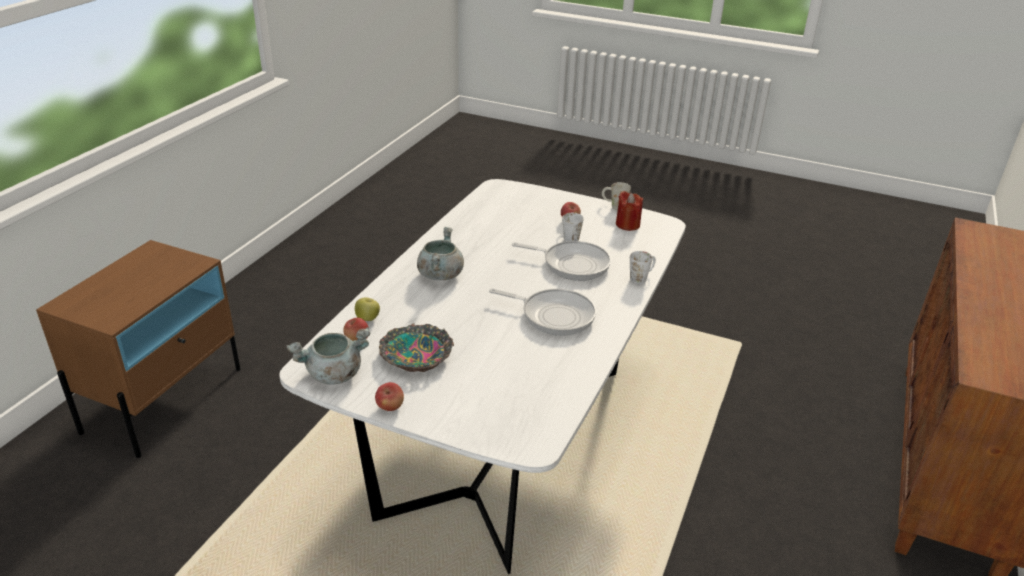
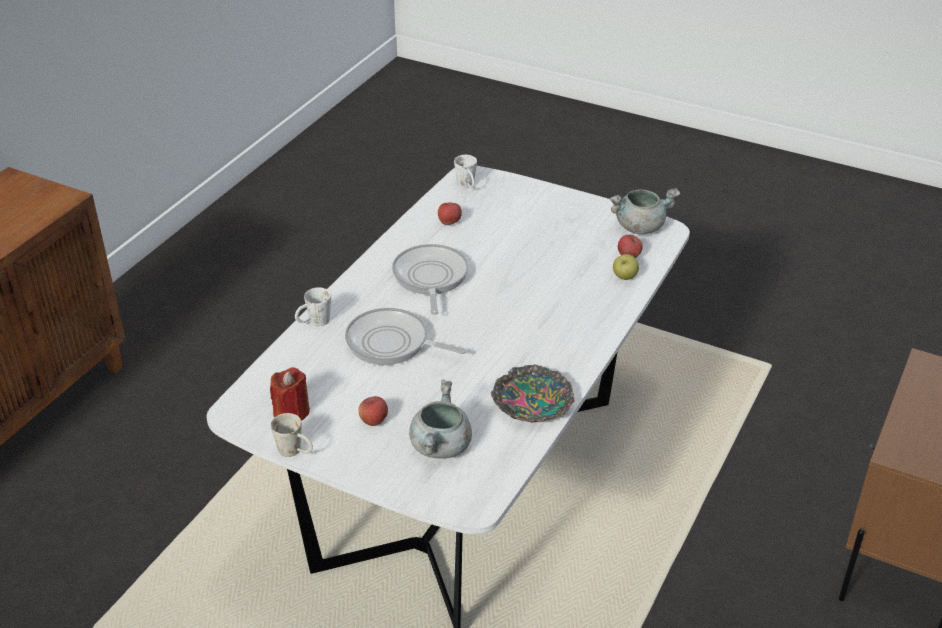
camera: 175 degrees left, 5 degrees up
(390, 407) = (584, 202): apple -> apple (449, 222)
(416, 355) = (569, 242): bowl -> bowl (532, 404)
(440, 274) = (554, 331): grey cooking pot -> grey cooking pot (441, 447)
(553, 315) = (430, 278): frying pan -> frying pan turned 60 degrees clockwise
(568, 237) = (384, 389): white mug -> white mug (467, 186)

